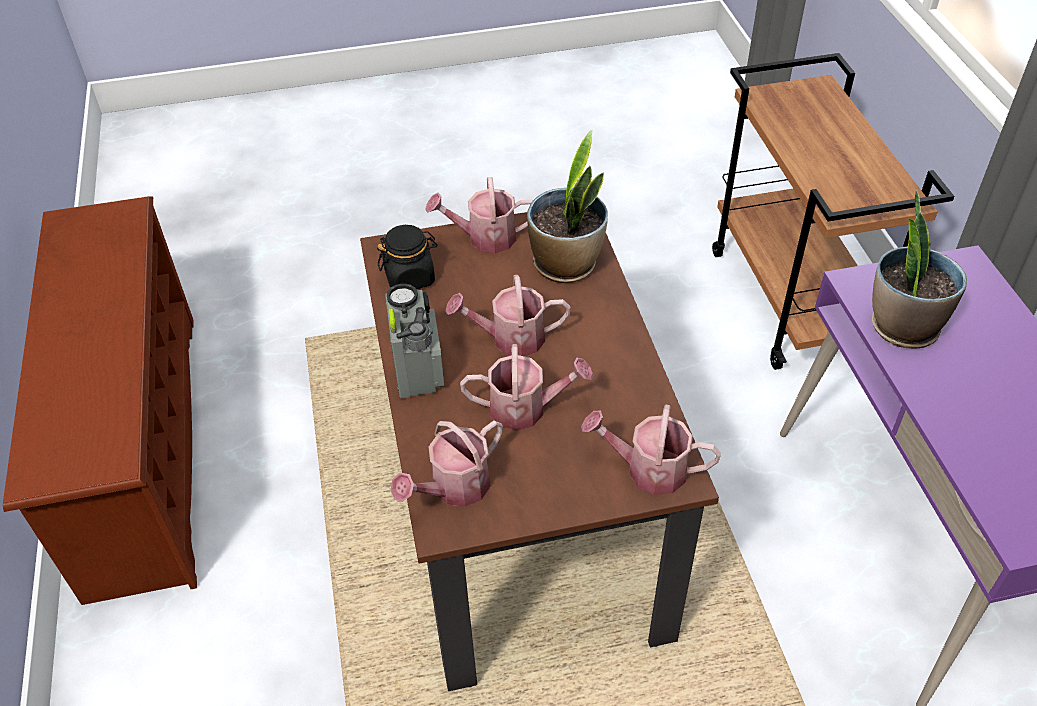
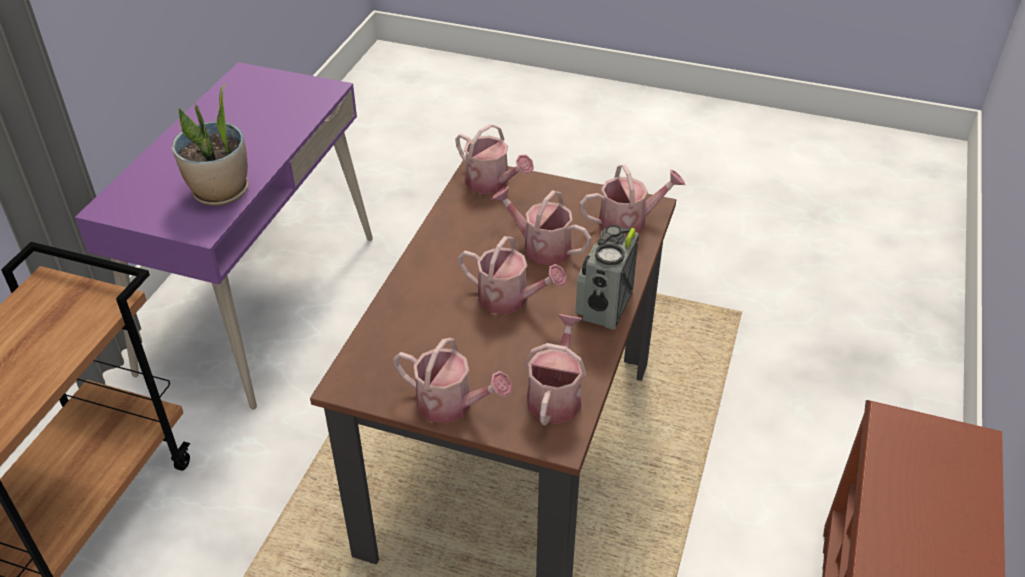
camera: 150 degrees left, 5 degrees down
(410, 277) = (556, 395): black jar -> watering can
(566, 265) = (404, 341): potted plant -> none

